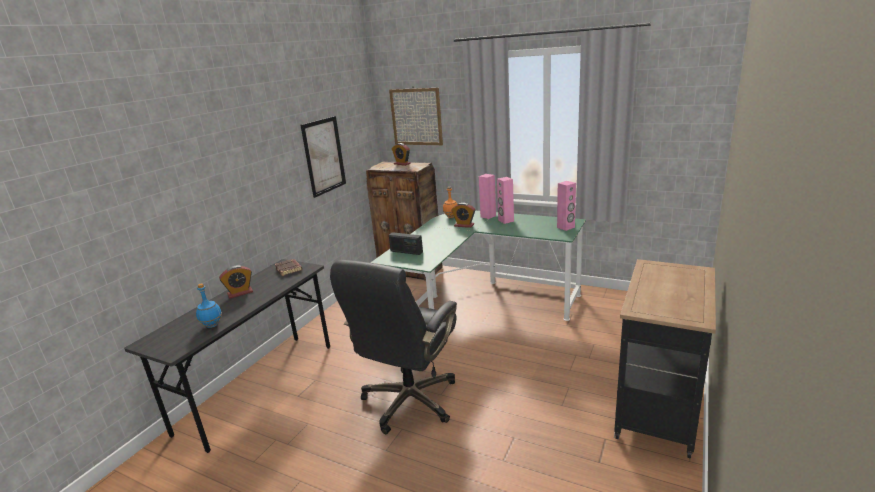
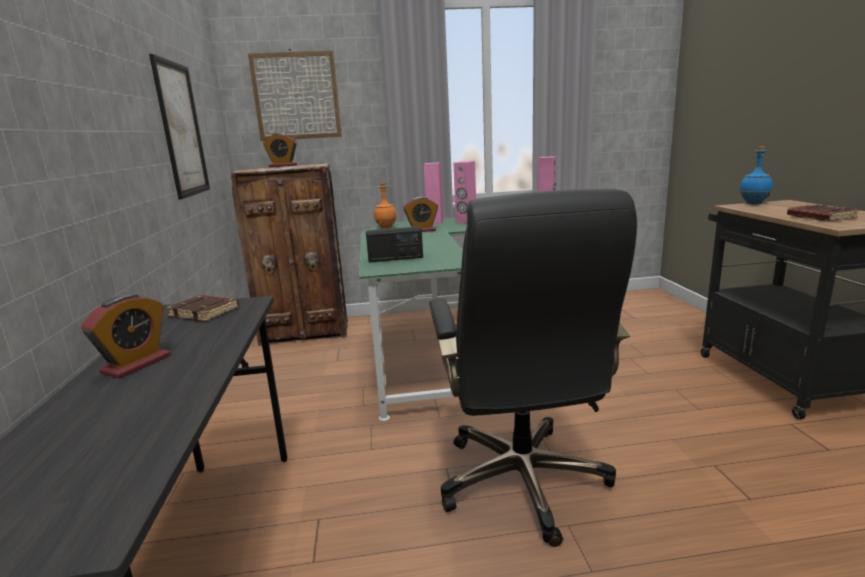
camera: 35 degrees left, 5 degrees down
(212, 325) = (145, 433): blue bottle -> blue bottle (753, 203)
(655, 297) = (819, 217): none -> brown book

